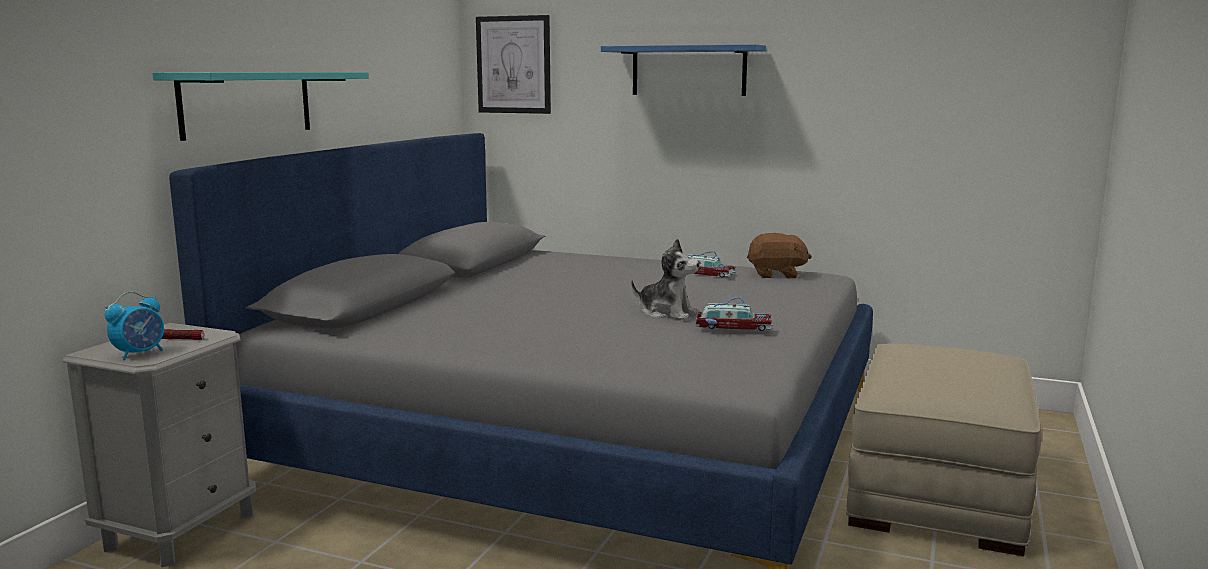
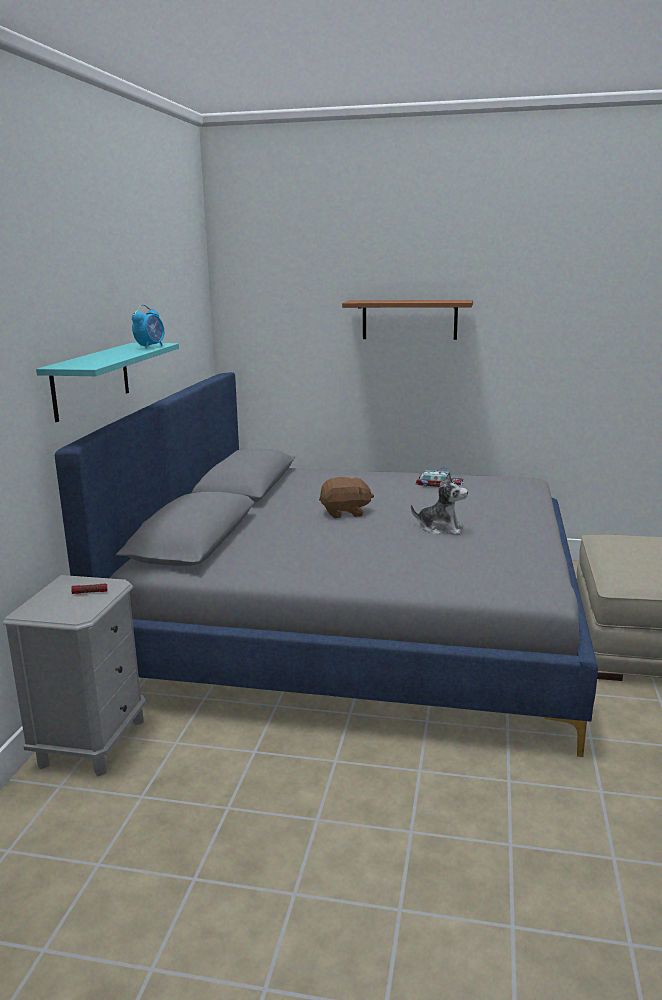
camera: 10 degrees left, 5 degrees up
(140, 354) = (68, 611): alarm clock -> alarm clock (150, 347)
(514, 65) = (258, 314): picture -> none
(688, 70) = (409, 319): blue shelf -> brown shelf
(732, 326) = (500, 539): toy car -> none
(776, 275) = (492, 482): brown plush toy -> brown plush toy (345, 513)

